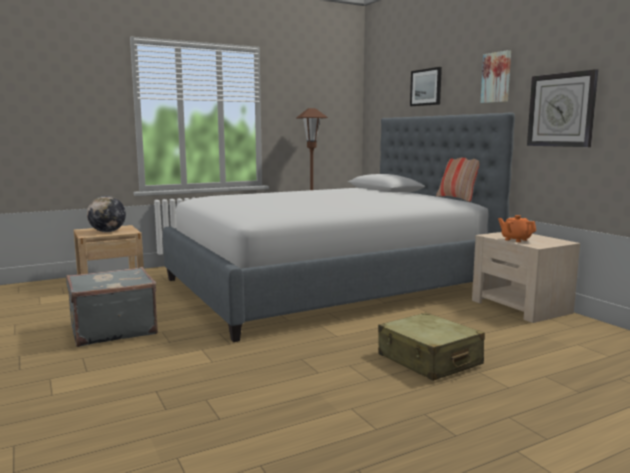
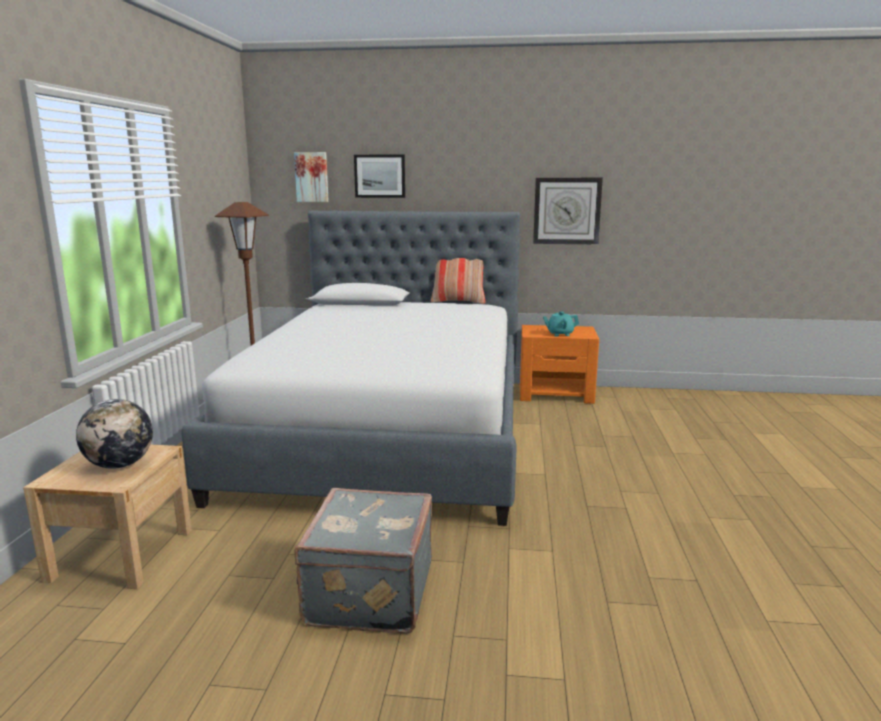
camera: 55 degrees left, 5 degrees up
(429, 360) = (636, 459): beige suitcase -> none
(497, 77) = (488, 174): picture -> picture (312, 177)
(515, 240) = (560, 334): orange teapot -> turquoise teapot
(521, 306) = (556, 393): beige nightstand -> orange nightstand

